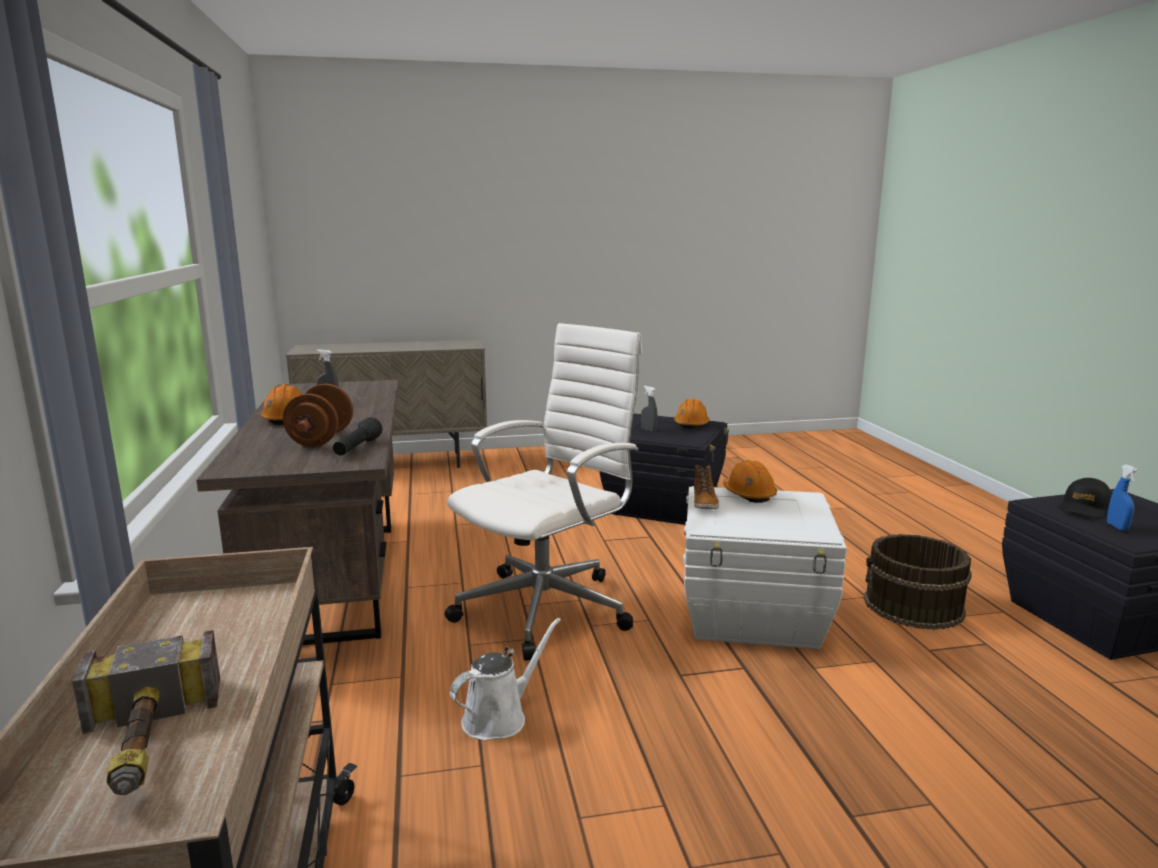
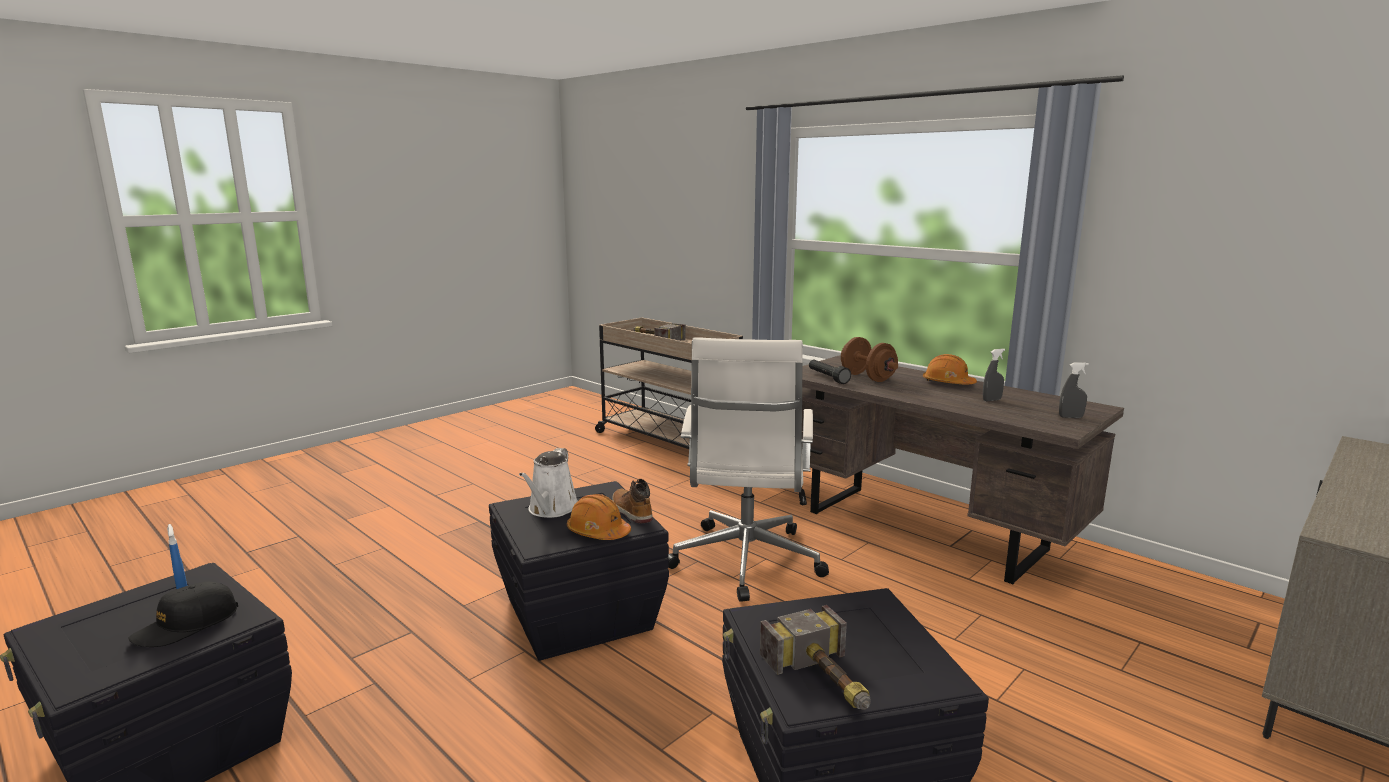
camera: 145 degrees right, 0 degrees up
(499, 717) = (681, 503): white watering can -> white watering can (551, 509)
(648, 430) = (862, 633): grey spray bottle -> grey spray bottle (1070, 417)
(691, 424) = (826, 682): orange hard hat -> hammer
(754, 615) = (577, 614): white storage box -> black storage box
(913, 606) = (414, 683): brown bucket -> none
(1084, 508) = (186, 625): black cap -> black cap turned 150 degrees counterclockwise

